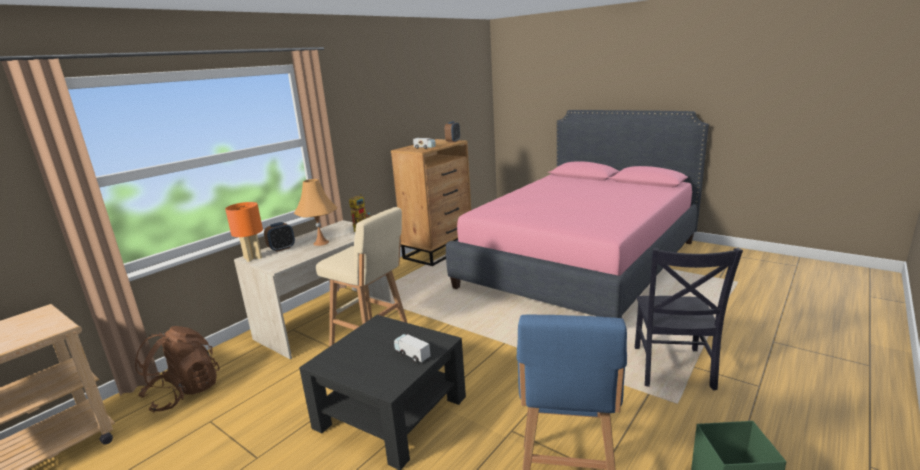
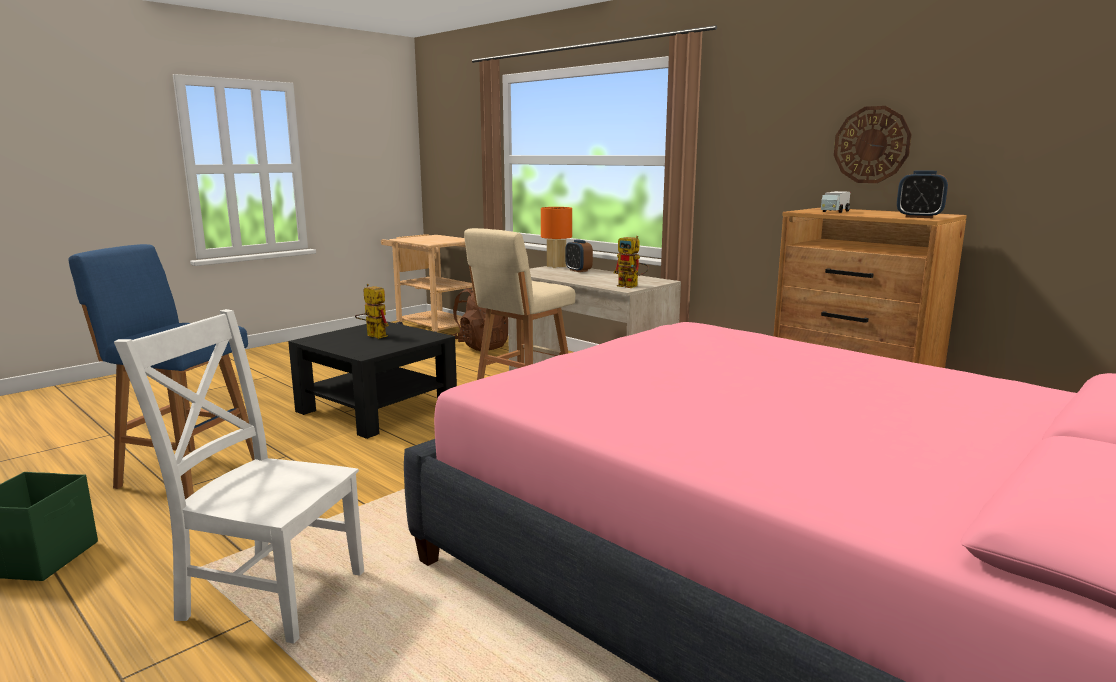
camera: 95 degrees right, 5 degrees down
(321, 242) = (587, 278): orange table lamp -> none
(373, 354) = (372, 335): none -> toy robot
(398, 114) = (871, 145): none -> wall clock
(412, 354) = (352, 345): toy truck -> none
(672, 369) = (268, 592): black chair -> white chair

